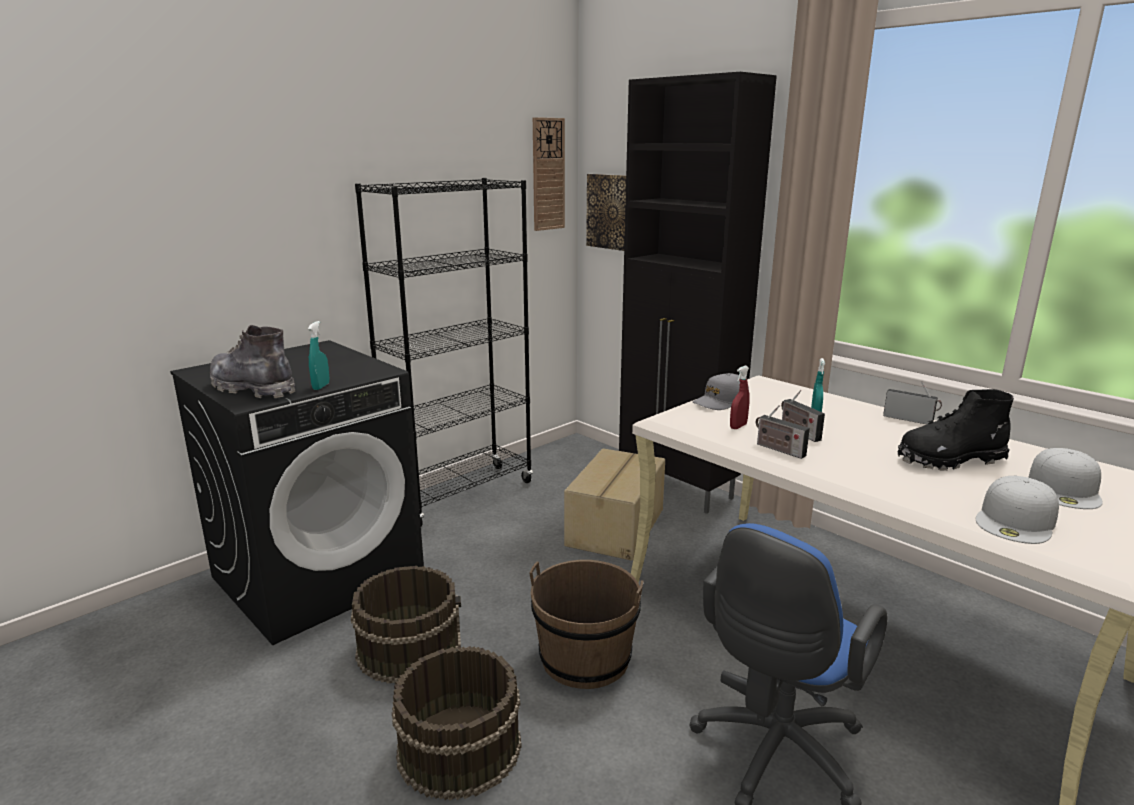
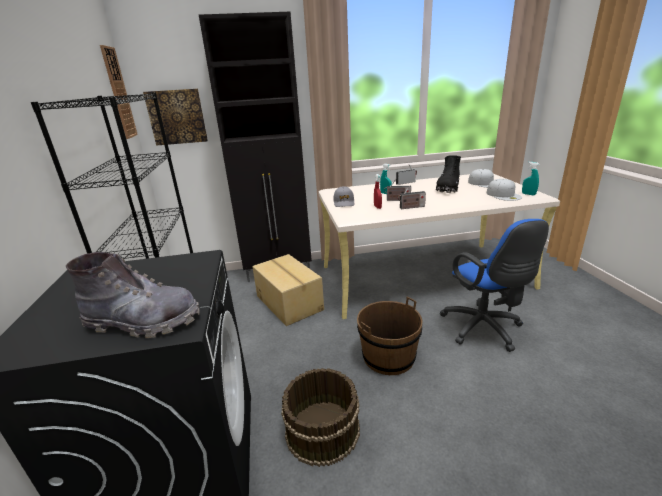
camera: 55 degrees left, 5 degrees up
(253, 389) = (143, 322): grey boot -> grey boot turned 150 degrees counterclockwise
(321, 386) = (198, 287): turquoise spray bottle -> turquoise spray bottle (528, 194)
(459, 747) = (429, 435): brown bucket -> none

